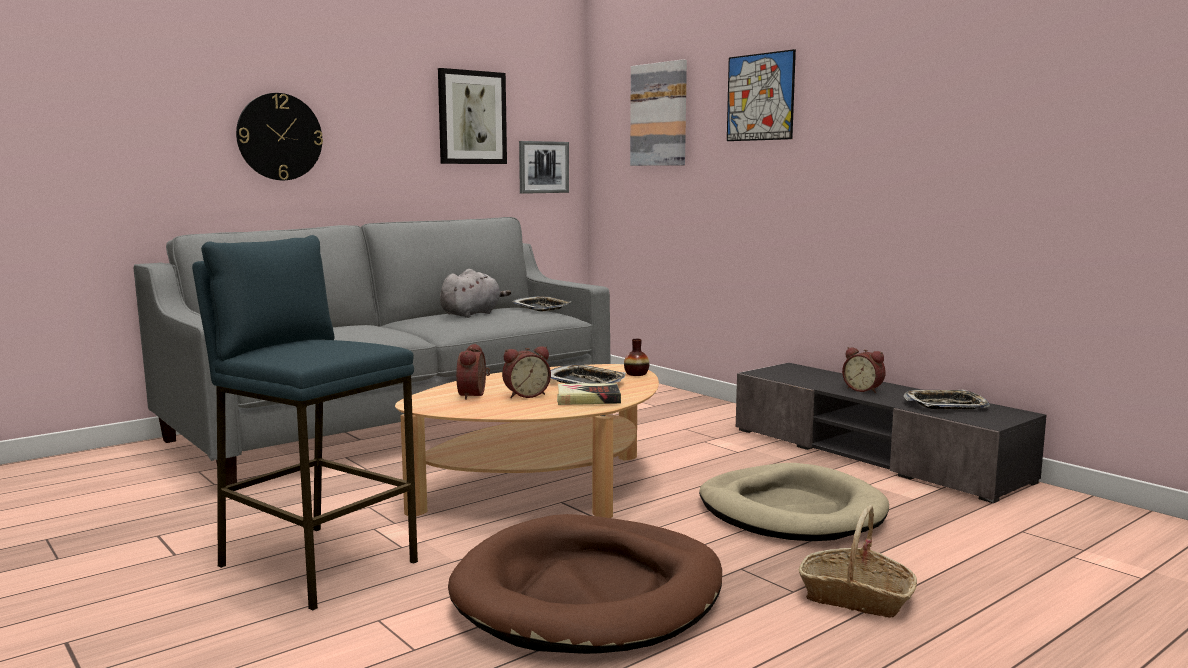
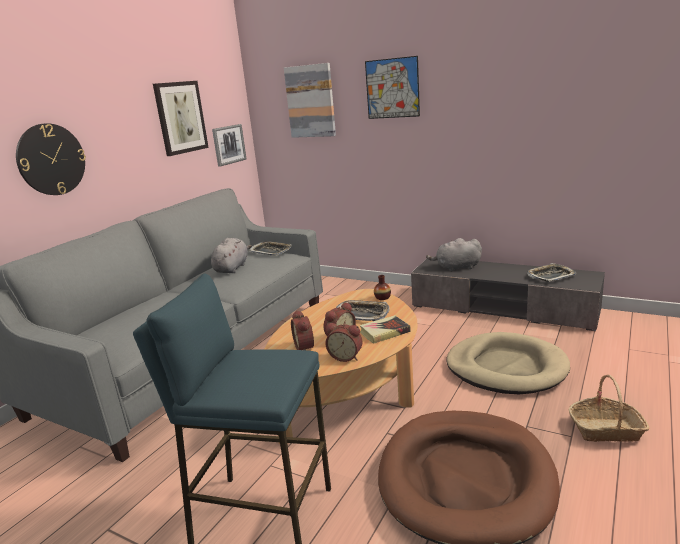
camera: 20 degrees left, 10 degrees up
(811, 377) = (456, 267): none -> grey plush toy
(864, 389) = (495, 272): alarm clock -> alarm clock (346, 356)

